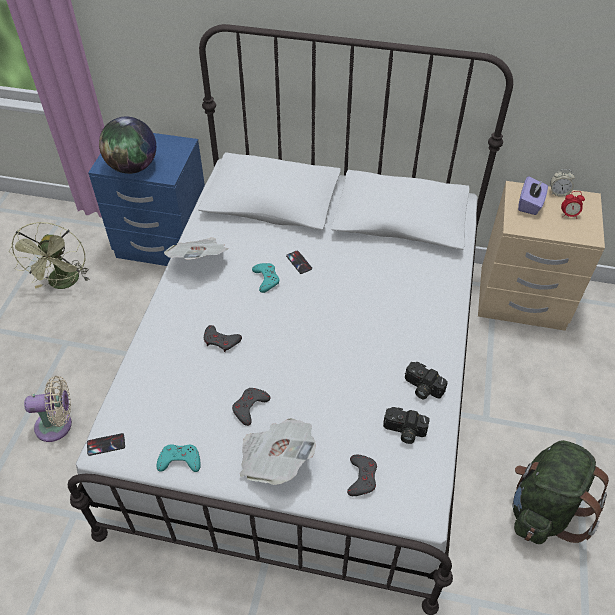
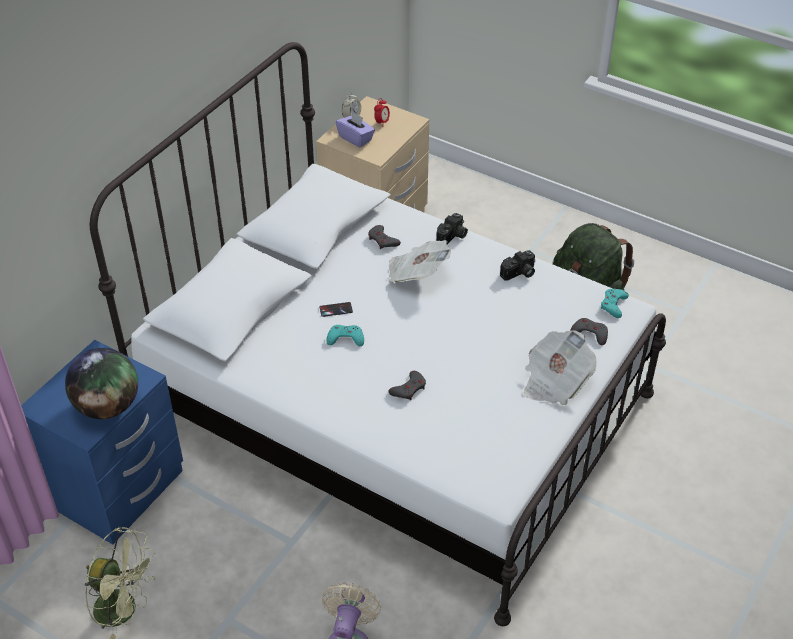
camera: 70 degrees left, 5 degrees down
(106, 444) = (495, 496): phone -> none
(179, 460) = (532, 445): turquoise game controller -> turquoise game controller (613, 305)
(199, 260) = (290, 383): newspaper -> newspaper (416, 274)
(250, 407) = (494, 385): grey game controller -> grey game controller (383, 240)
(404, 431) = (556, 297): camera -> camera (452, 237)

